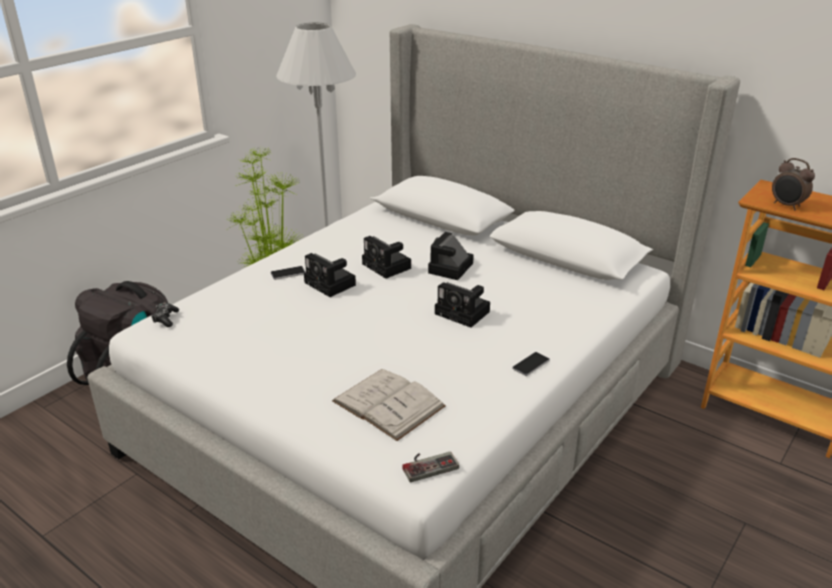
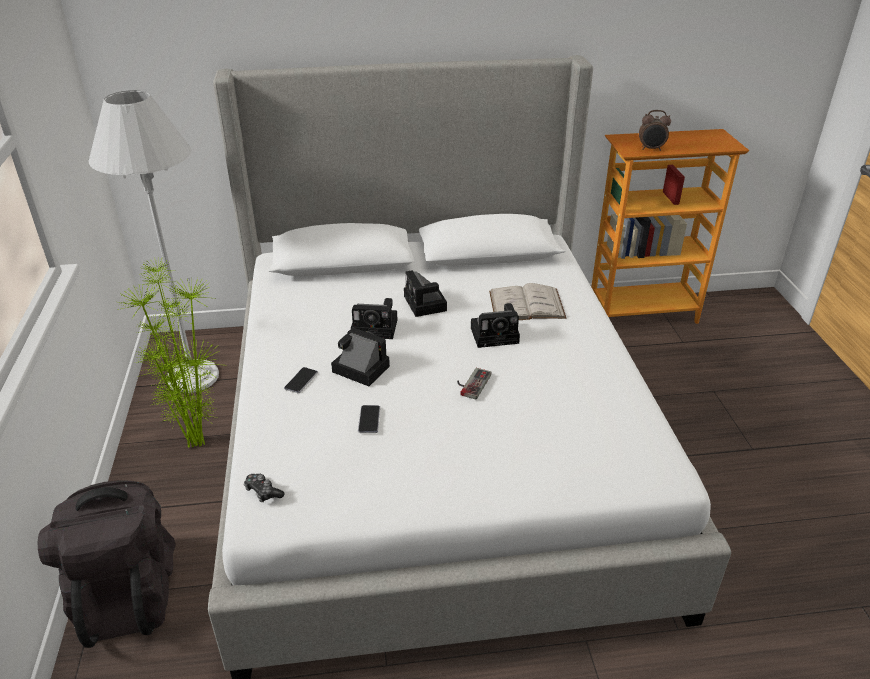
camera: 45 degrees left, 5 degrees up
(331, 284) = (358, 369): camera -> camera turned 150 degrees counterclockwise
(388, 403) = (566, 436): white book -> white book (526, 304)
(428, 464) = (659, 460): game controller -> game controller (471, 383)
(531, 364) = (597, 348): phone -> phone (369, 420)

